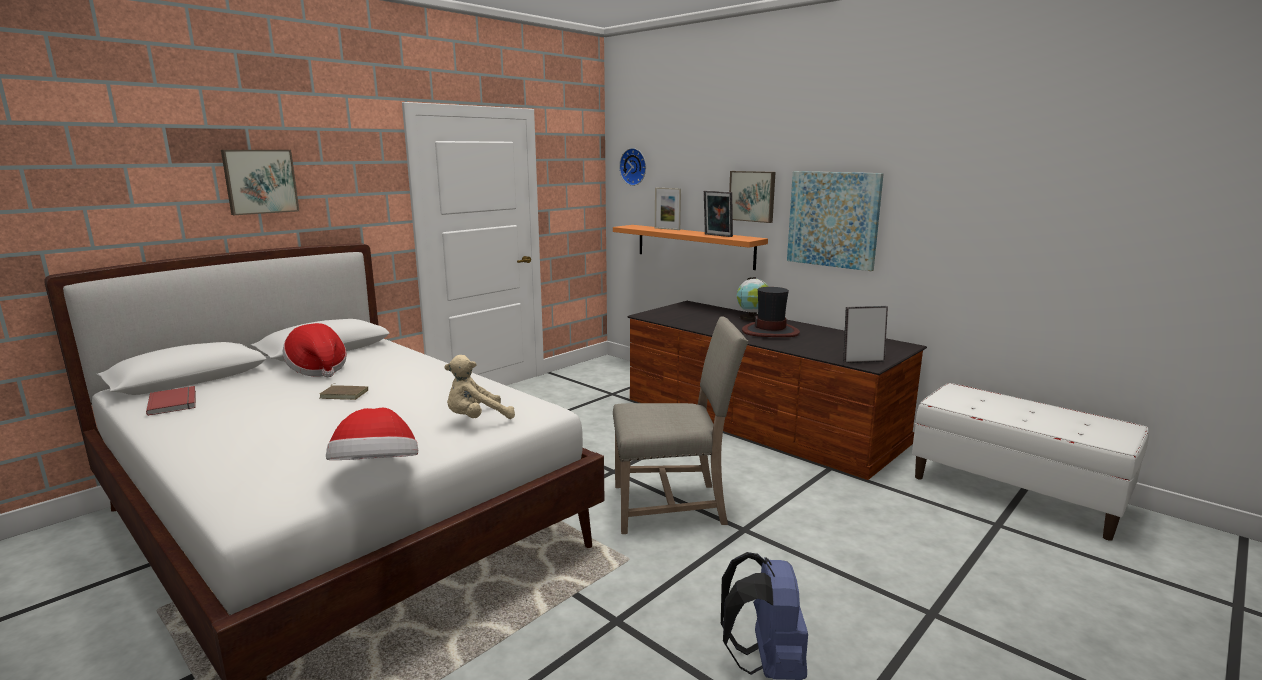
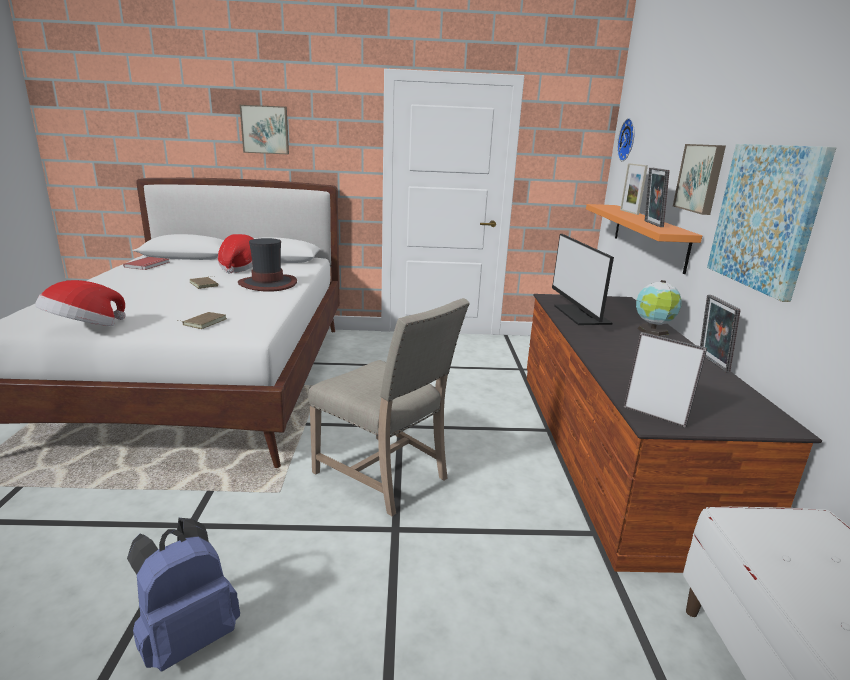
camera: 45 degrees right, 5 degrees up
(476, 419) = (204, 322): beige plush toy -> brown book
(694, 321) = (580, 315): none -> monitor
(770, 331) = (634, 348): hat -> hat (268, 284)
(816, 326) = (710, 362): none -> picture frame

